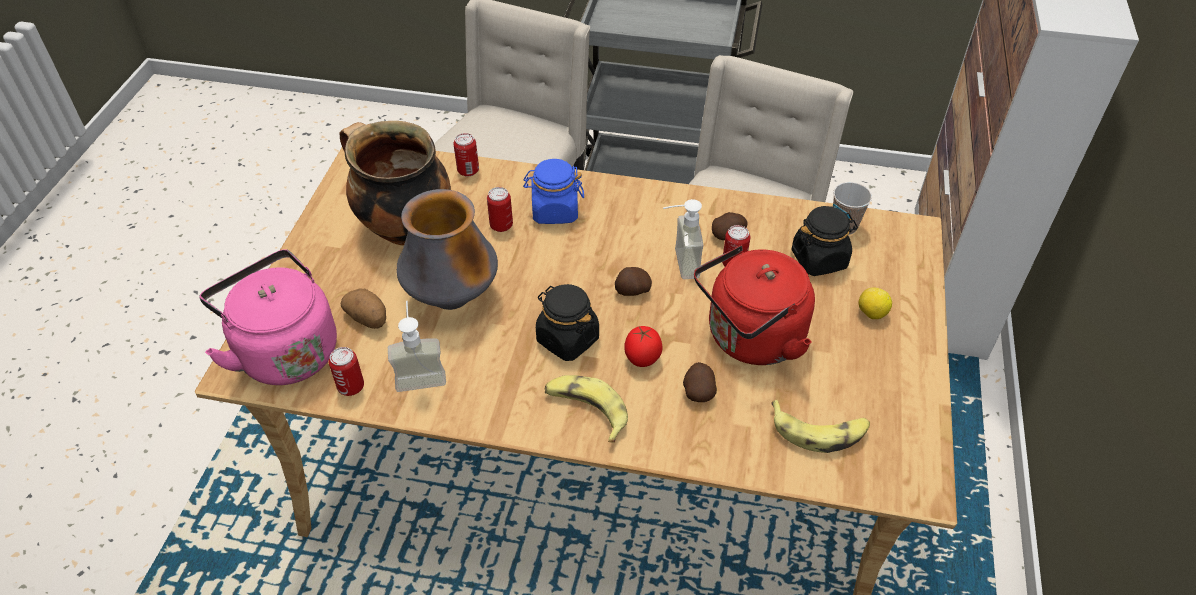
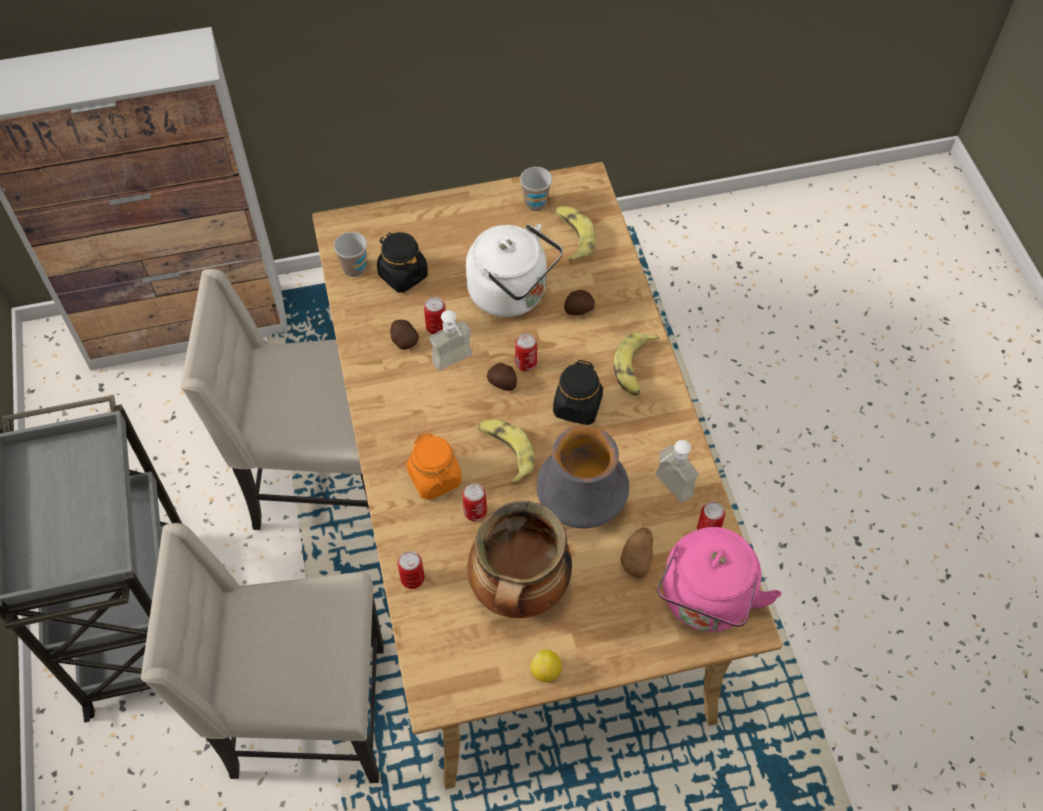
camera: 115 degrees left, 10 degrees up
(550, 266) = (506, 451): none -> banana
(554, 211) = (435, 478): blue jar -> orange jar
(642, 359) = (569, 352): tomato -> none
(647, 317) = (526, 364): none -> can
(750, 339) = (512, 294): red kettle -> white kettle
(871, 313) = (446, 232): lemon -> lemon (546, 671)
(893, 414) = (535, 203): none -> cup

